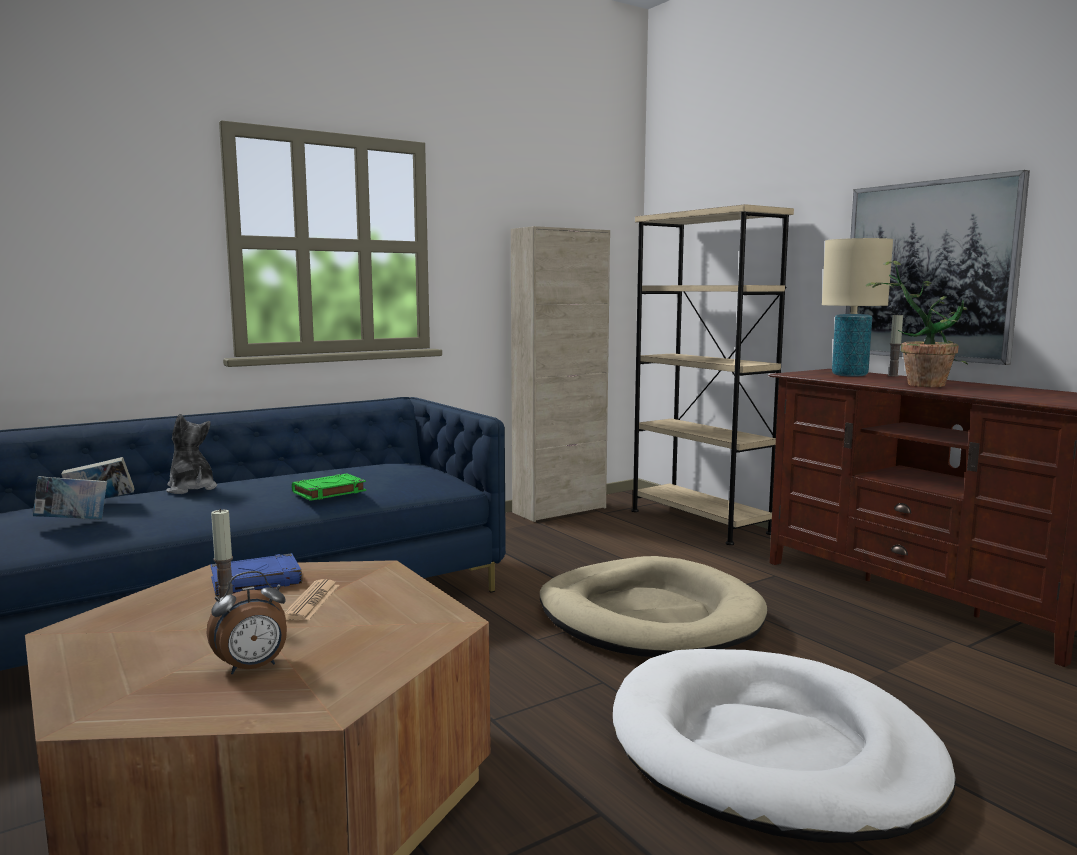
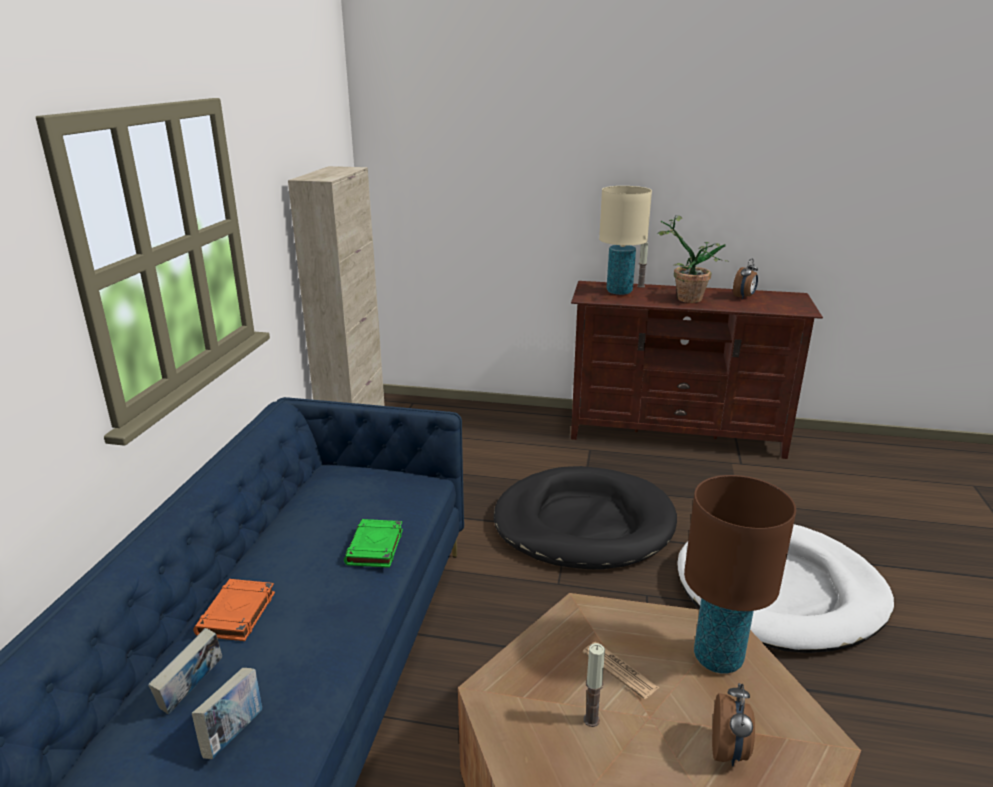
camera: 45 degrees left, 15 degrees up
(191, 489) = (236, 614): plush toy -> orange book
(257, 581) = (539, 678): blue book -> none
(395, 631) = (718, 658): none -> brown table lamp
(649, 616) = (583, 524): beige dog bed -> black dog bed
(699, 522) = (472, 414): beige bookcase -> none
(929, 271) = (660, 207): picture -> none
(1019, 391) = (744, 297): none -> alarm clock

